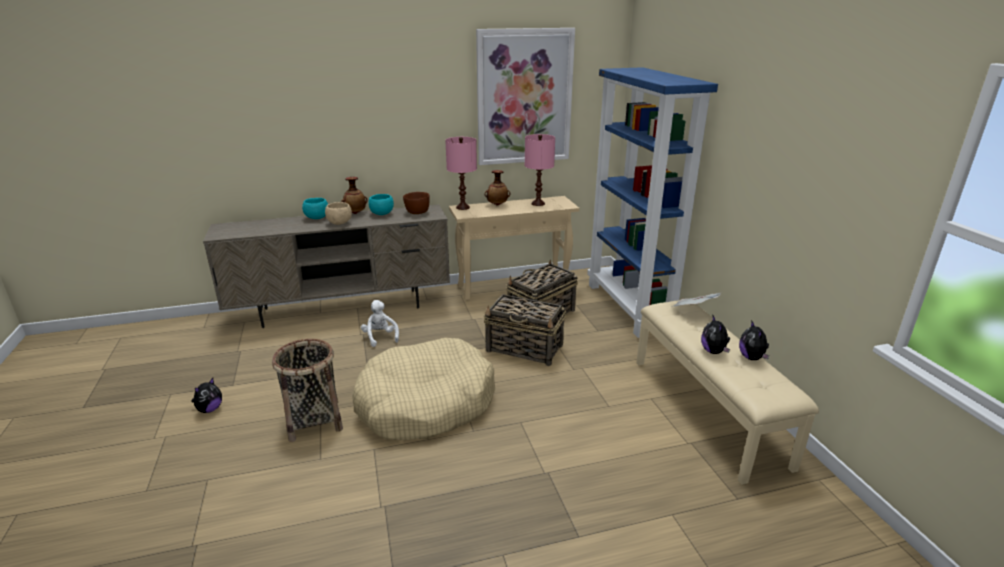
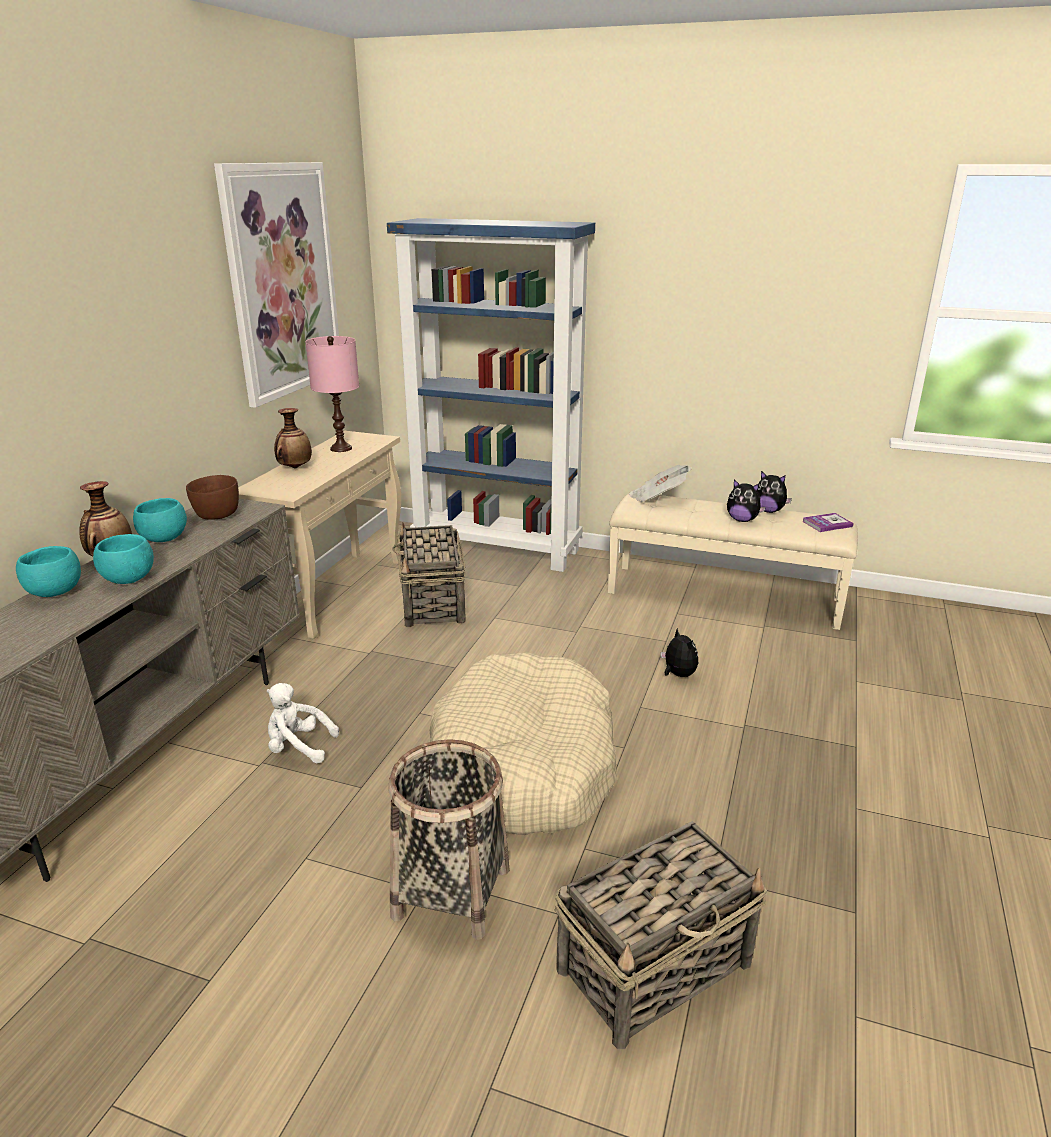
camera: 55 degrees left, 0 degrees up
(209, 409) = (258, 1038): plush toy -> plush toy (677, 675)
(339, 223) = (129, 579): beige bowl -> turquoise bowl
(463, 207) = (257, 487): pink table lamp -> none
(525, 348) = (494, 643): basket -> basket (656, 966)
(773, 389) = (827, 524): none -> book

